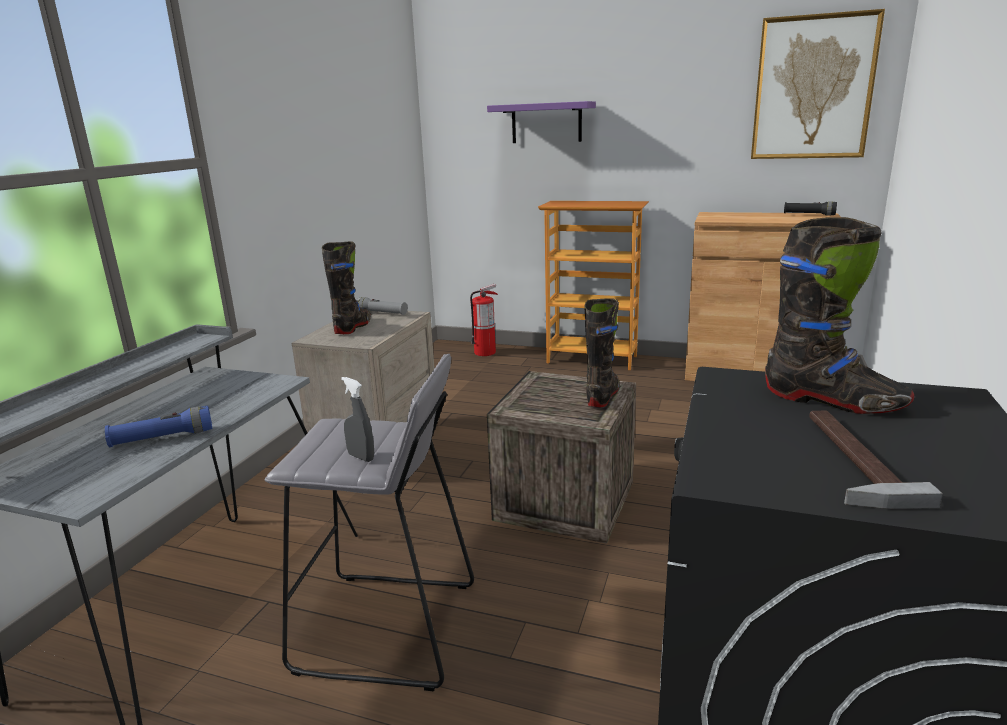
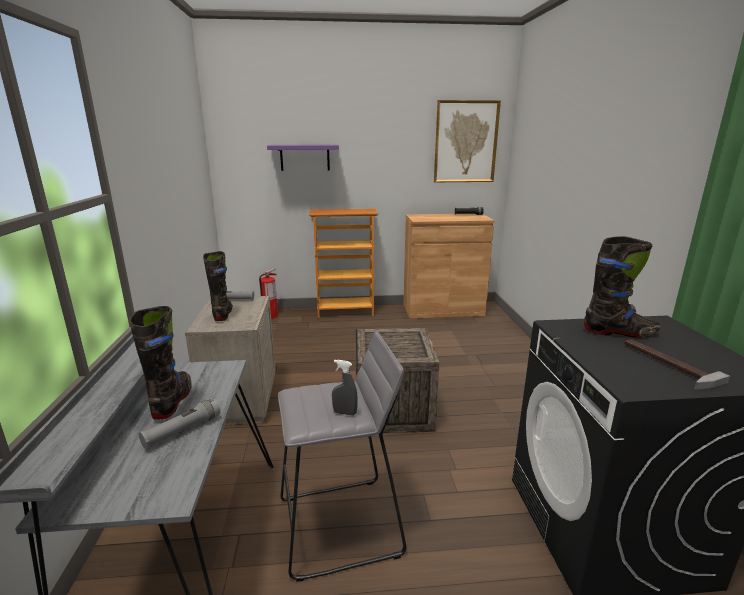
camera: 25 degrees left, 0 degrees up
(162, 438) = (182, 431): blue flashlight -> grey flashlight
(603, 396) = (416, 339): black boot -> black boot (173, 401)

